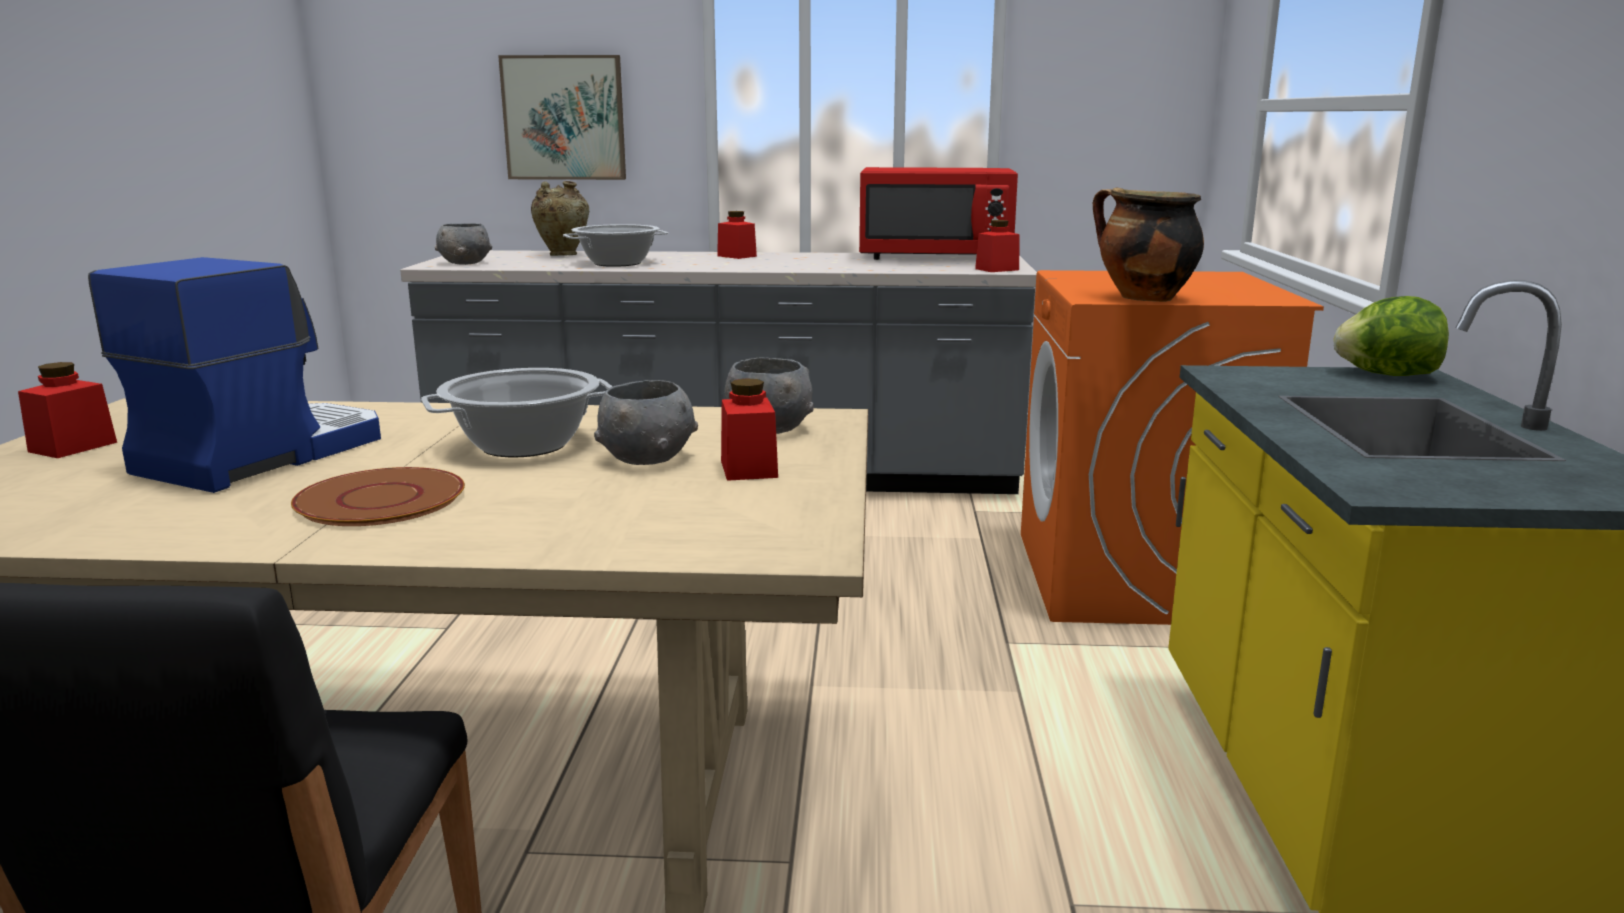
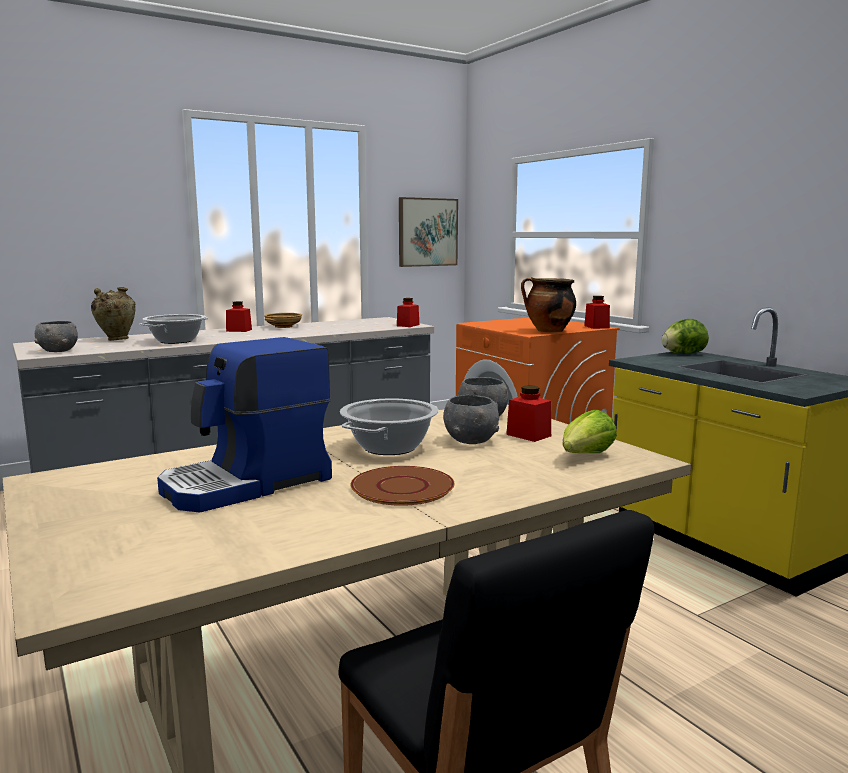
camera: 35 degrees left, 5 degrees down
(73, 447) = (84, 511): red jar -> red jar (596, 327)
(262, 454) = (248, 484): coffee machine -> coffee machine turned 120 degrees counterclockwise
(564, 118) = (86, 242): picture -> picture (427, 232)
(729, 520) = (585, 456): none -> lettuce
(810, 256) = (283, 326): none -> beige bowl
(936, 257) = (356, 322): red microwave -> none

